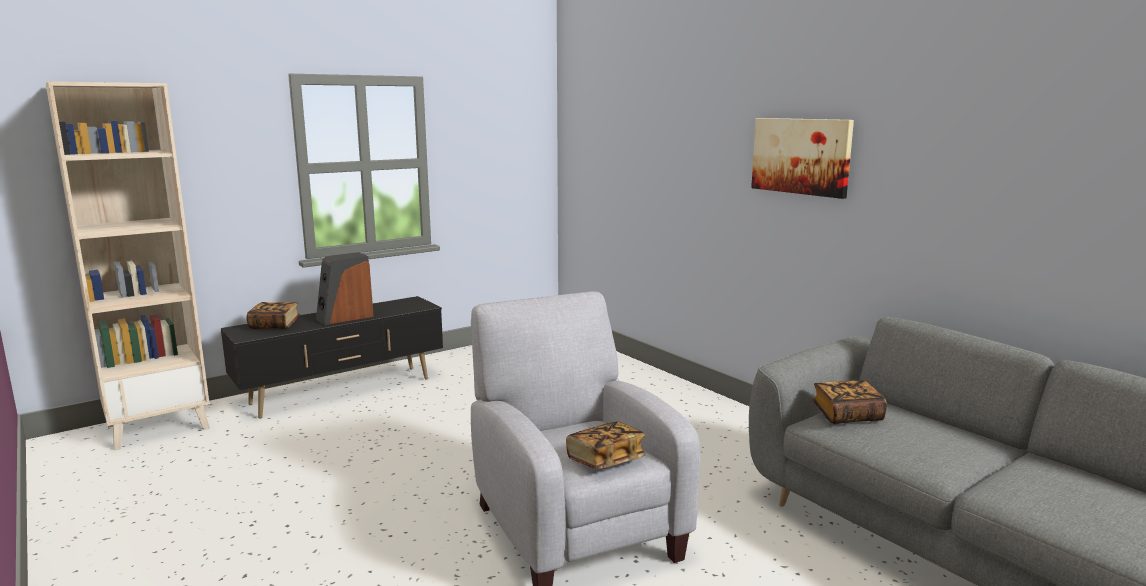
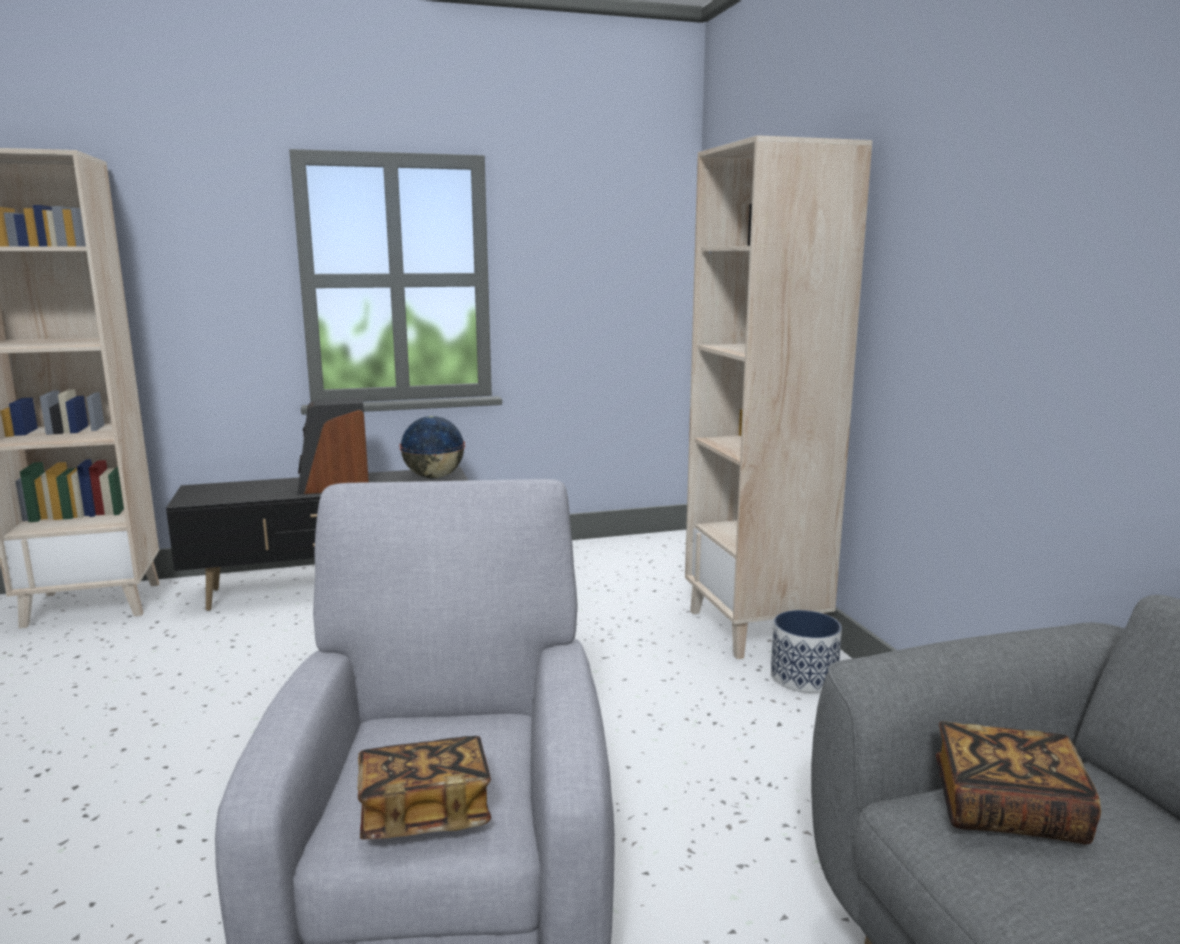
camera: 20 degrees right, 0 degrees up
(274, 325) = (242, 488): book -> none
(409, 304) = (434, 477): none -> globe
(640, 378) = (756, 628): none -> beige bookcase
(682, 400) = (804, 677): none -> planter
(801, 156) = (1028, 252): picture -> none

